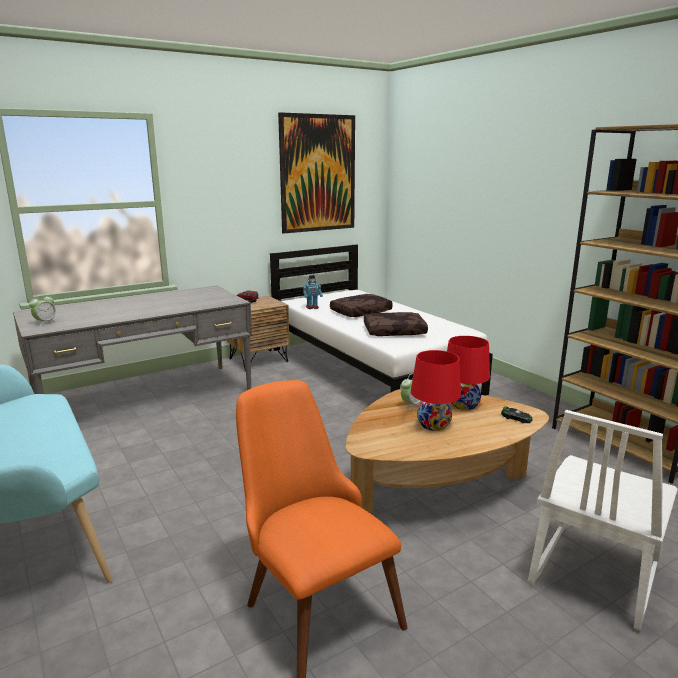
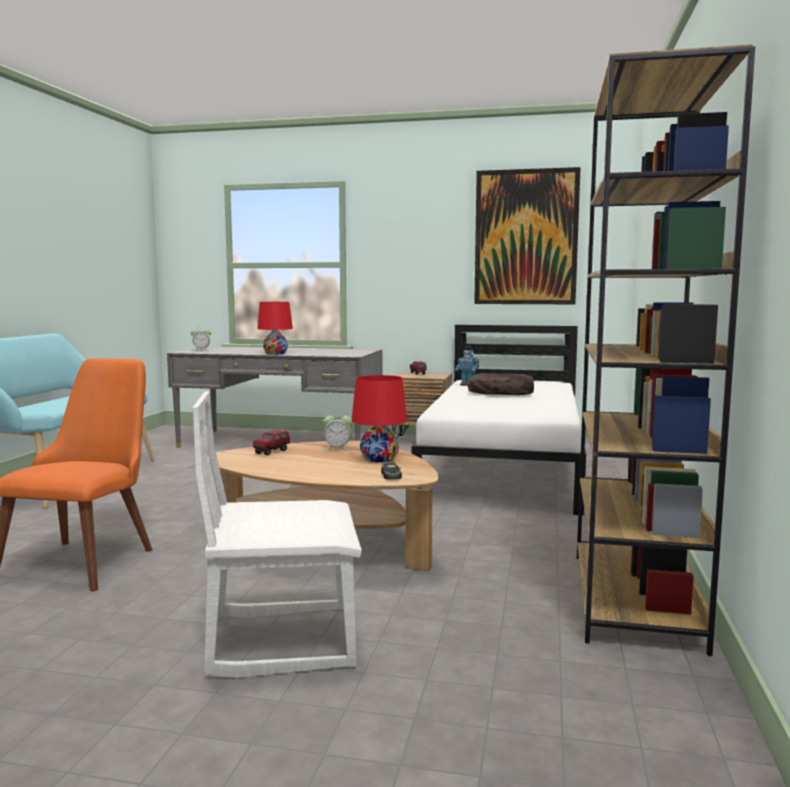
camera: 45 degrees right, 10 degrees down
(385, 427) = (272, 452): none -> toy truck
(394, 331) = (481, 406): brown pillow -> none
(433, 425) = (309, 460): red table lamp -> red table lamp (275, 353)

